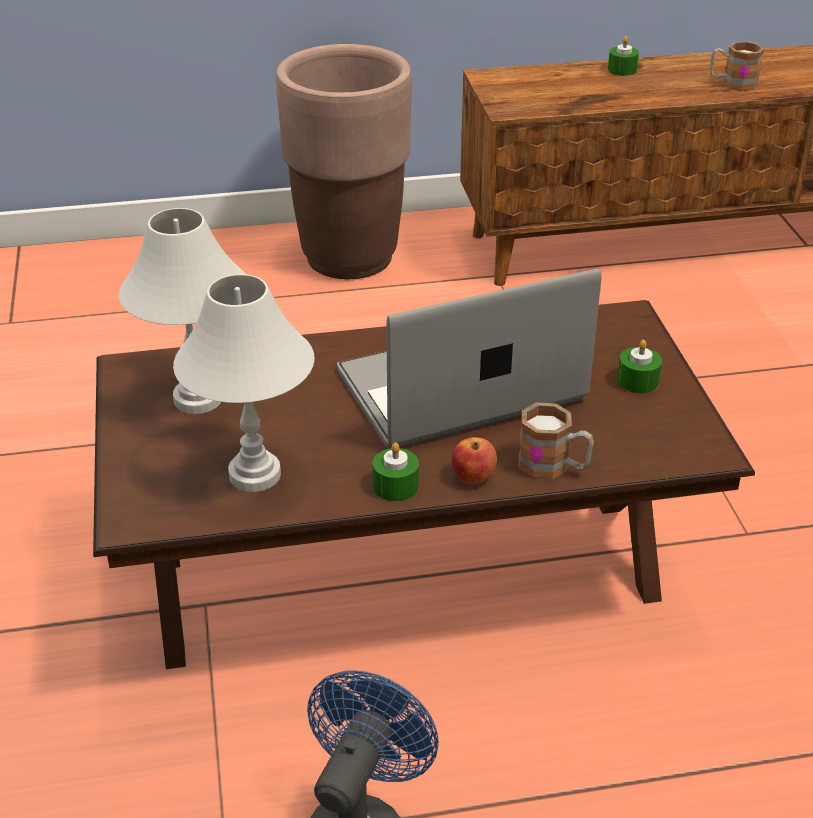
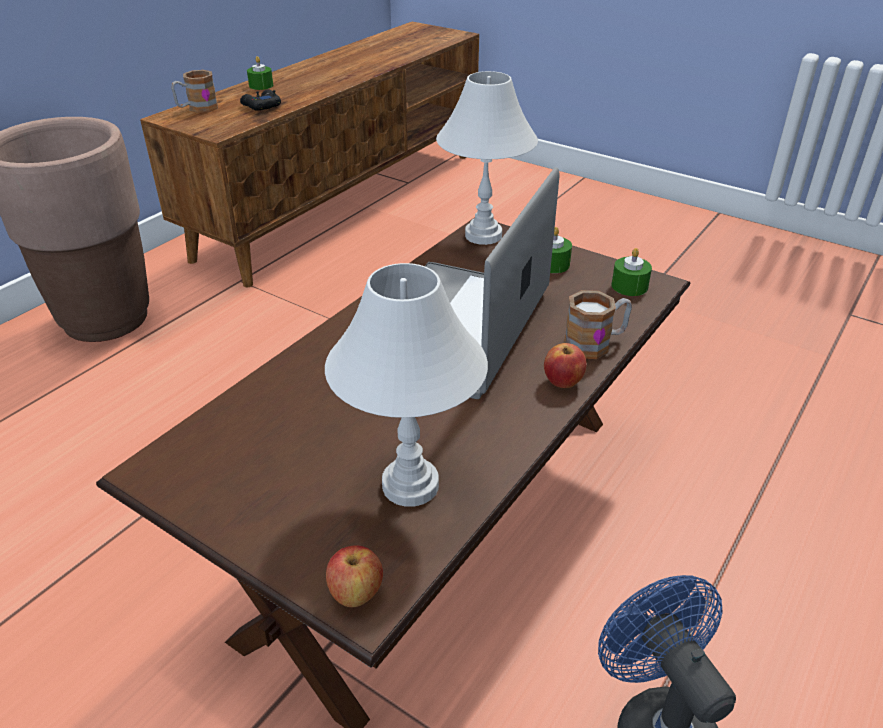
camera: 45 degrees left, 0 degrees up
(134, 511) = (355, 593): none -> apple
(197, 399) = (262, 457): white table lamp -> white table lamp (483, 236)
(395, 486) = (524, 421): green candle -> green candle (629, 286)
(587, 94) = (261, 106): none -> black game controller
(732, 83) = (345, 73): mug -> mug (197, 109)

